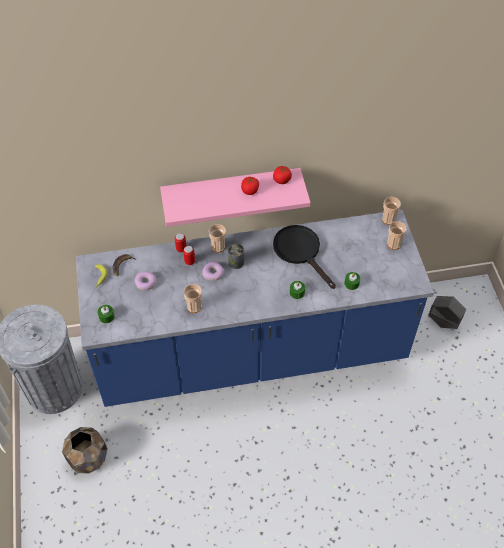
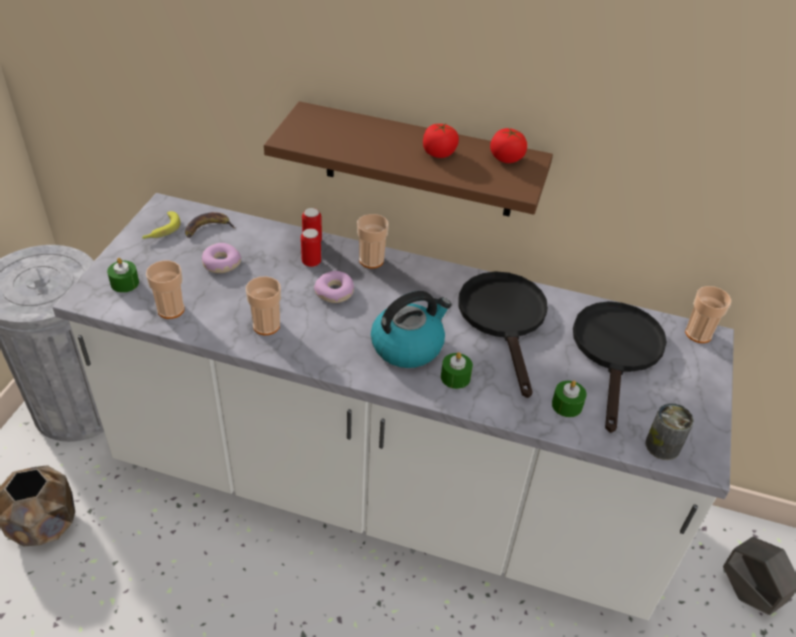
camera: 25 degrees right, 10 degrees down
(231, 191) = (419, 161): pink shelf -> brown shelf
(236, 262) = (383, 292): can -> can (662, 446)
(252, 354) = (386, 490): blue counter -> white counter
(266, 286) = (408, 346): none -> kettle
(358, 246) = (616, 352): none -> black frying pan
(393, 244) = (687, 375): cup -> cup (171, 309)

